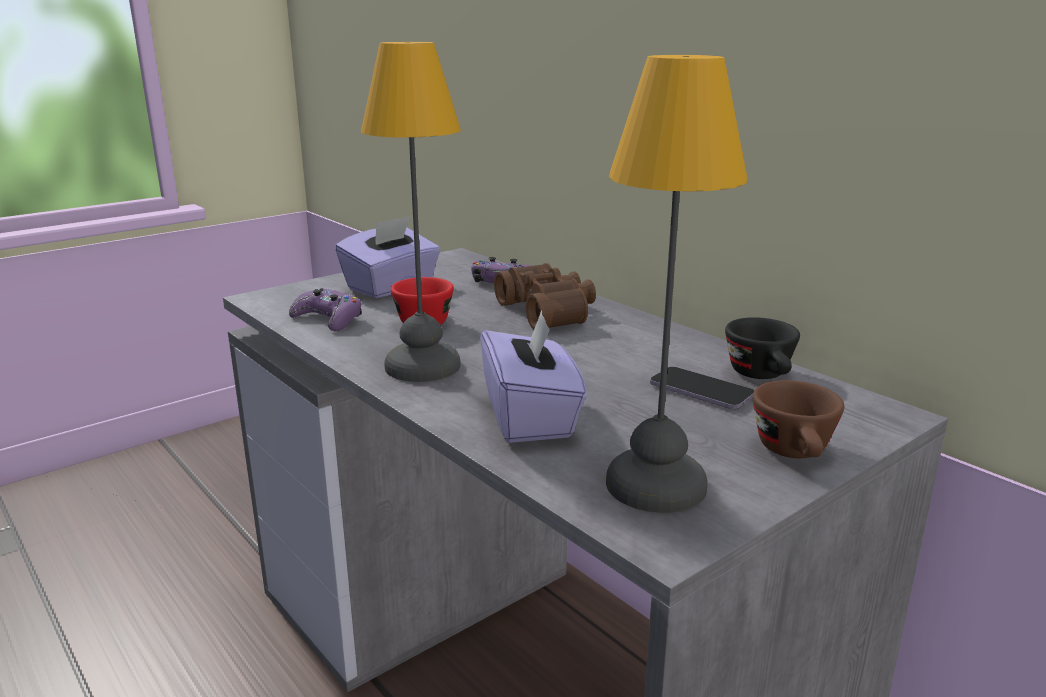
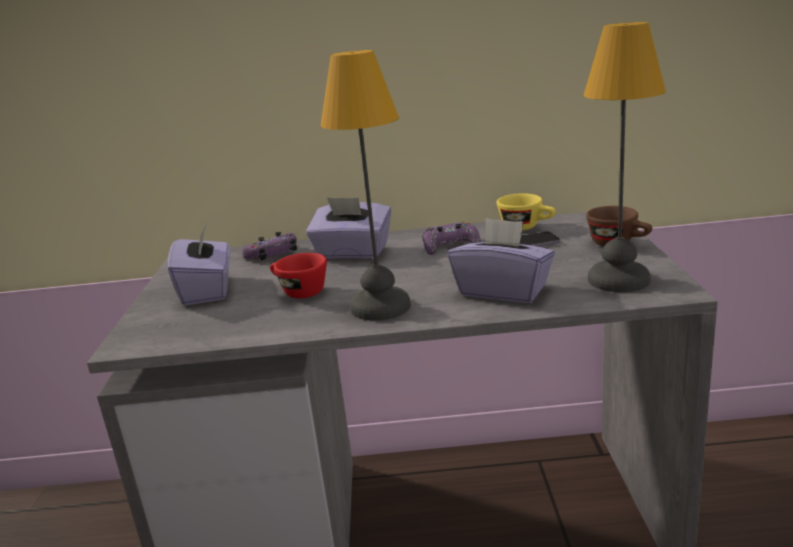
camera: 50 degrees left, 0 degrees up
(328, 319) = (232, 324): purple game controller -> purple game controller (450, 246)
(549, 311) = (352, 252): brown binoculars -> purple tissue box
(763, 376) = (526, 227): black cup -> yellow cup

